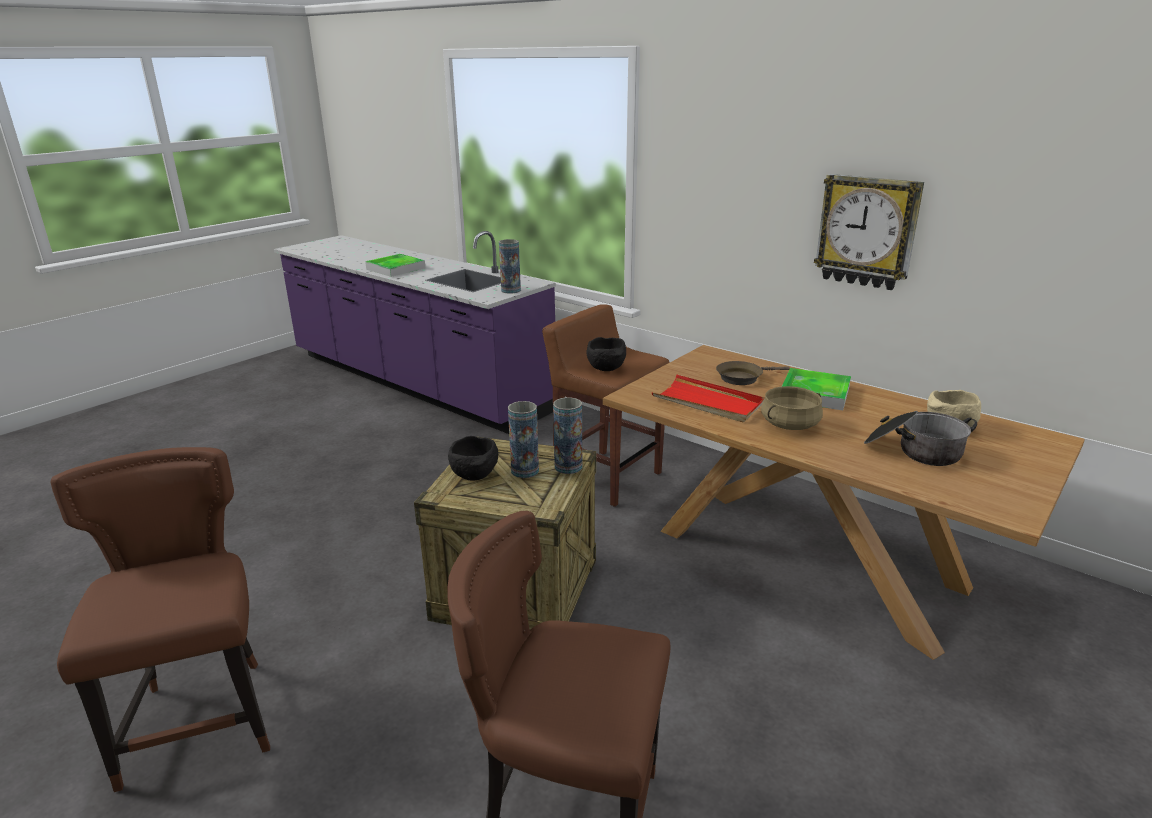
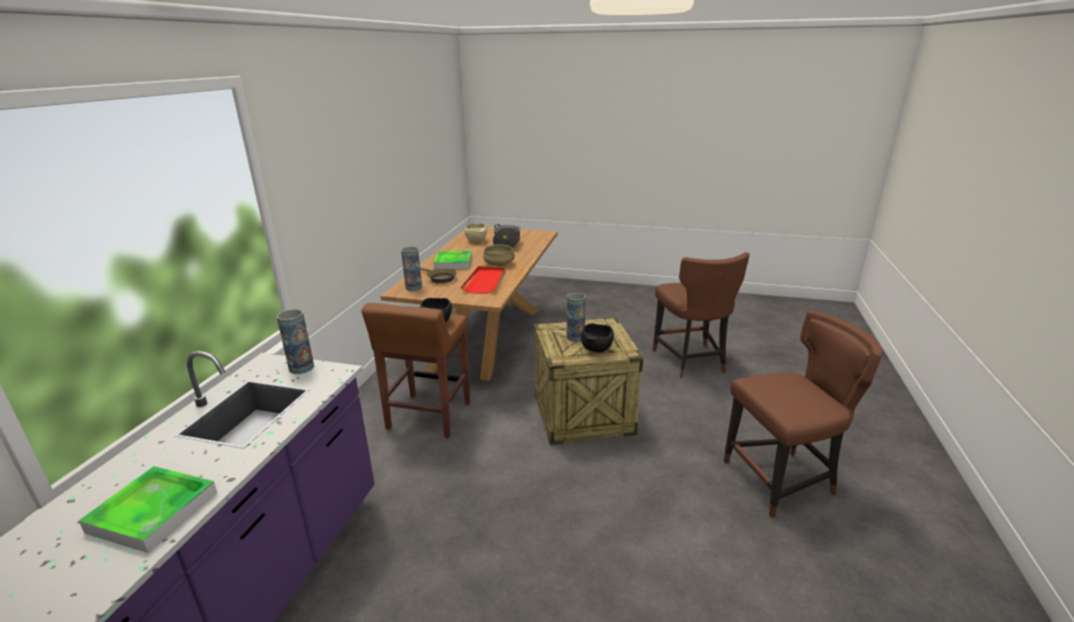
camera: 115 degrees left, 0 degrees up
(201, 718) = (782, 480): brown chair -> brown chair turned 150 degrees counterclockwise
(568, 467) = (559, 326): vase -> vase (413, 287)
(867, 231) = (387, 180): wall clock -> none

